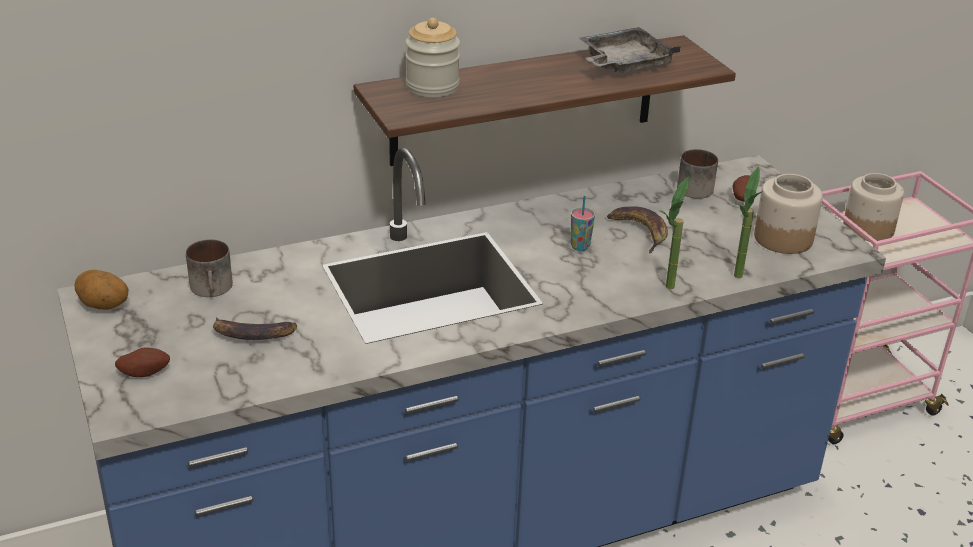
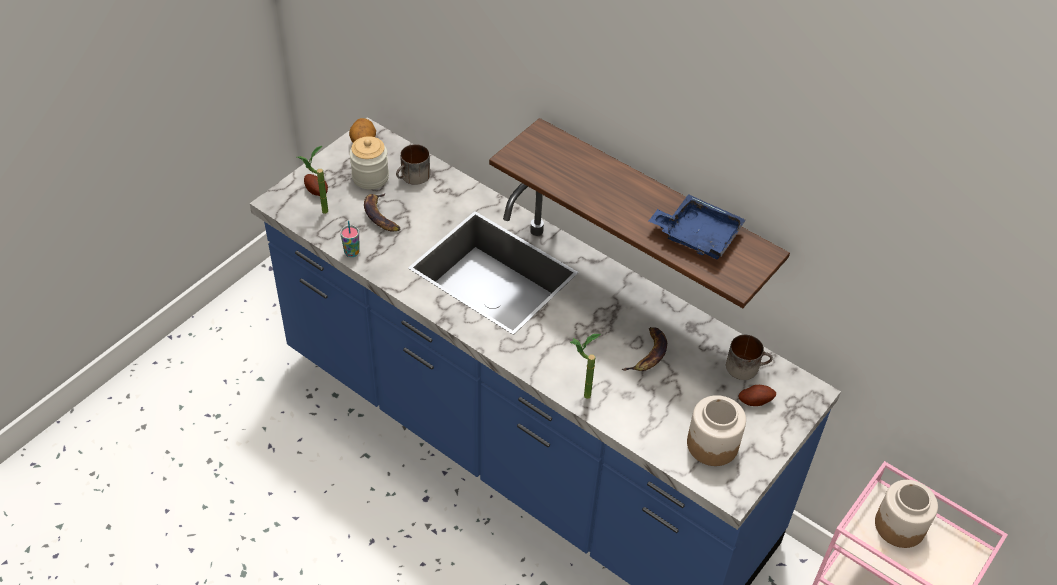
camera: 60 degrees right, 15 degrees up
(432, 87) = (566, 154): jar -> jar (370, 177)
(580, 247) = (599, 328): cup -> cup (352, 252)
(624, 64) = (697, 235): grey tray -> blue tray
(738, 281) = (626, 433): potted plant -> potted plant (318, 212)

